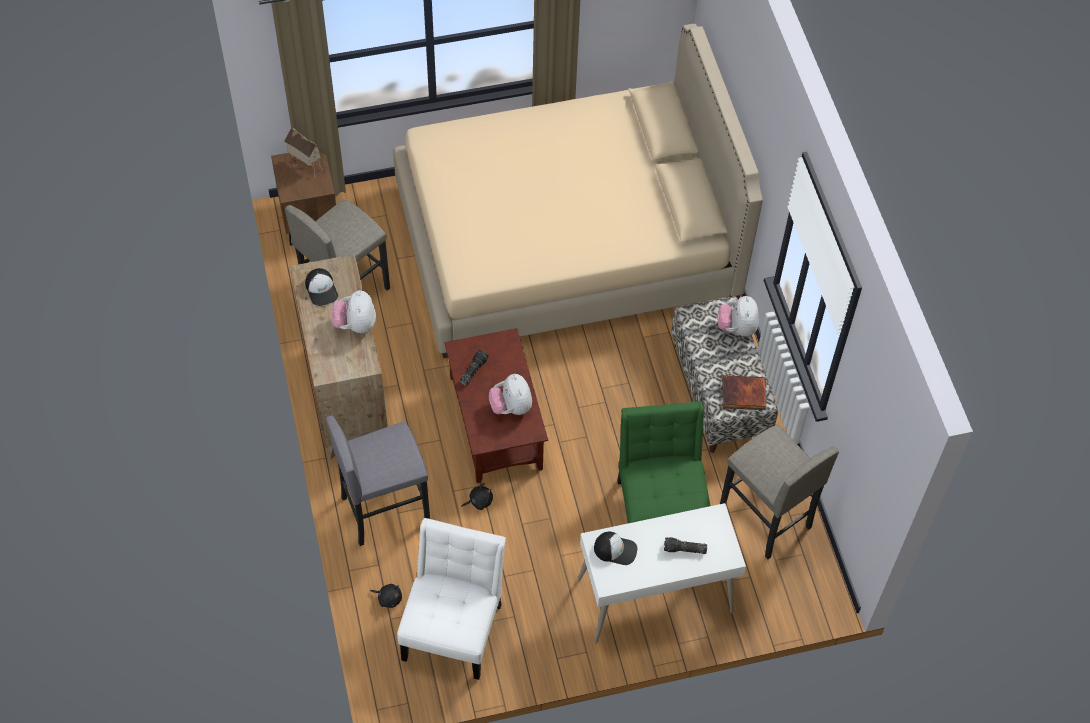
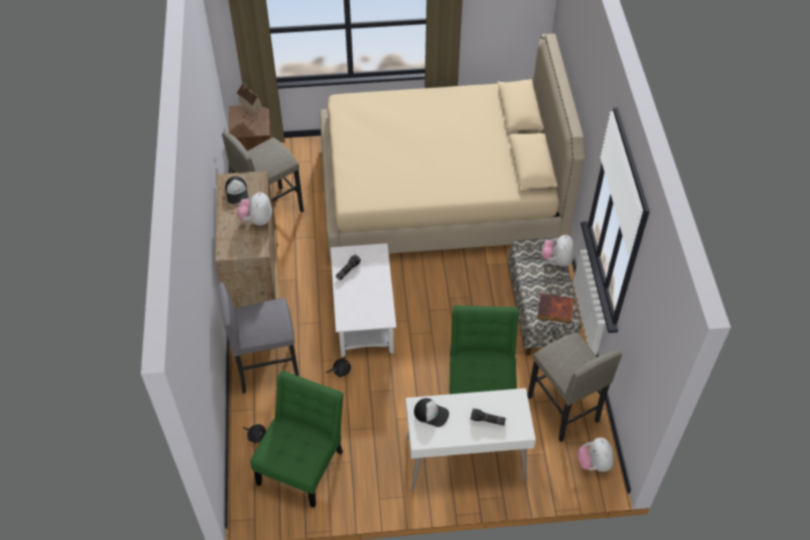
camera: 10 degrees right, 5 degrees down
(454, 626) = (303, 463): white chair -> green chair
(496, 423) = (364, 315): brown coffee table -> white coffee table
(511, 407) = (372, 299): plush toy -> plush toy (594, 463)

